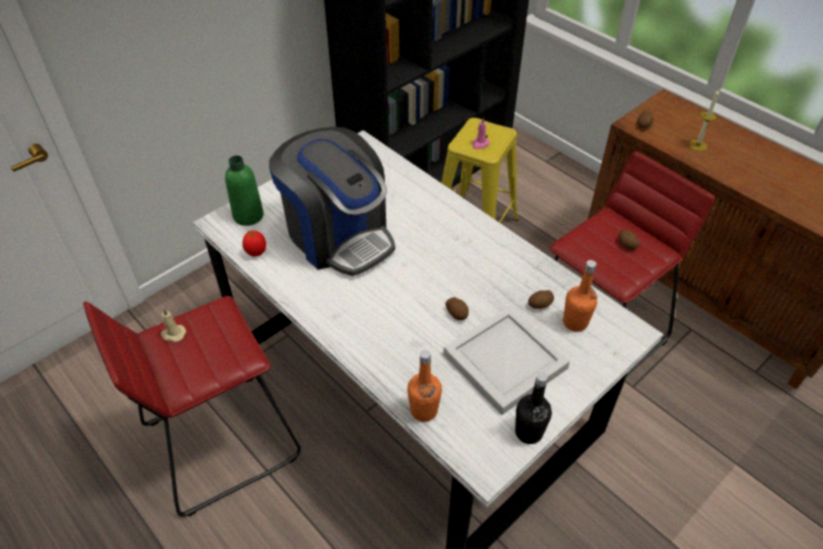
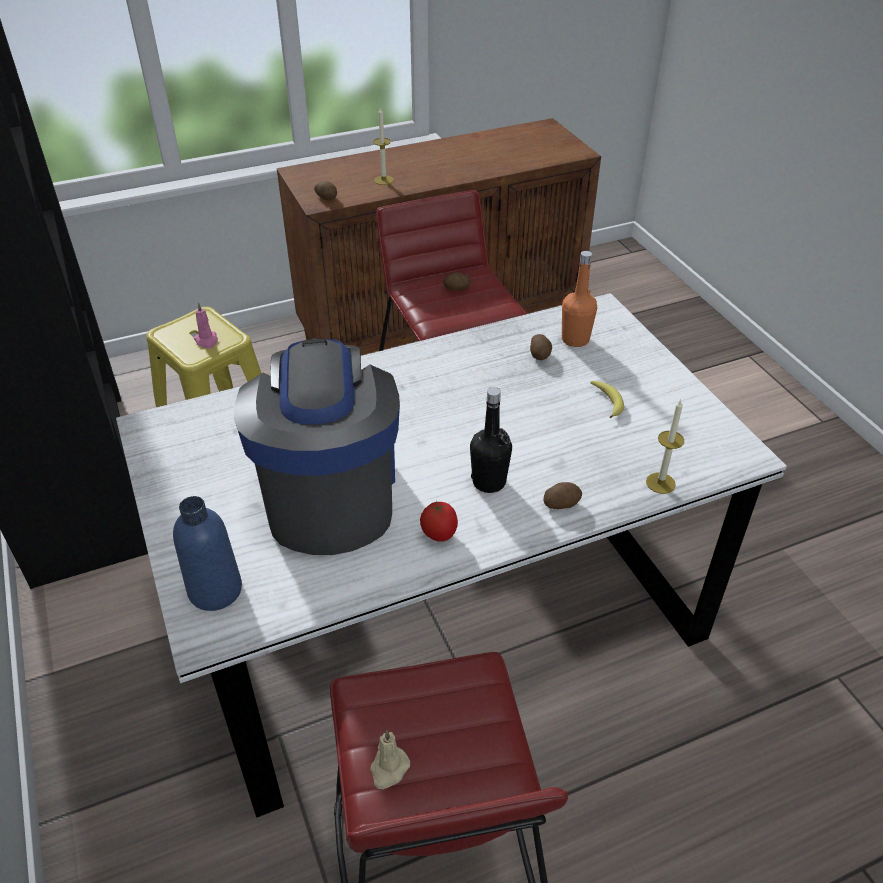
camera: 70 degrees left, 5 degrees down
(248, 215) = (215, 590): green bottle -> blue bottle
(256, 253) = (309, 594): tomato -> tomato (439, 535)
(338, 235) = (329, 493): coffee machine -> coffee machine turned 75 degrees counterclockwise
(424, 410) = (660, 483): orange bottle -> candle
(457, 313) = (525, 419): potato -> potato (561, 503)
(505, 359) = (608, 401): white tray -> banana
(528, 432) = (708, 412): black bottle -> black bottle (489, 482)

